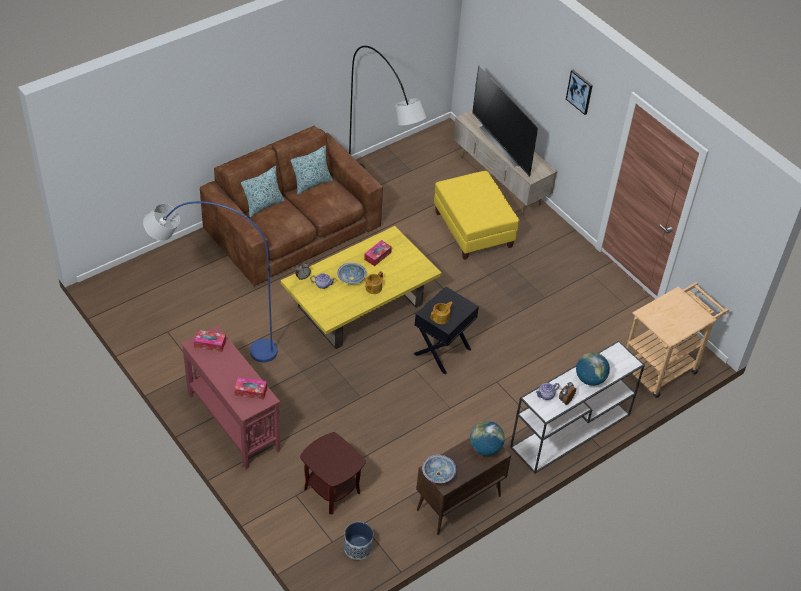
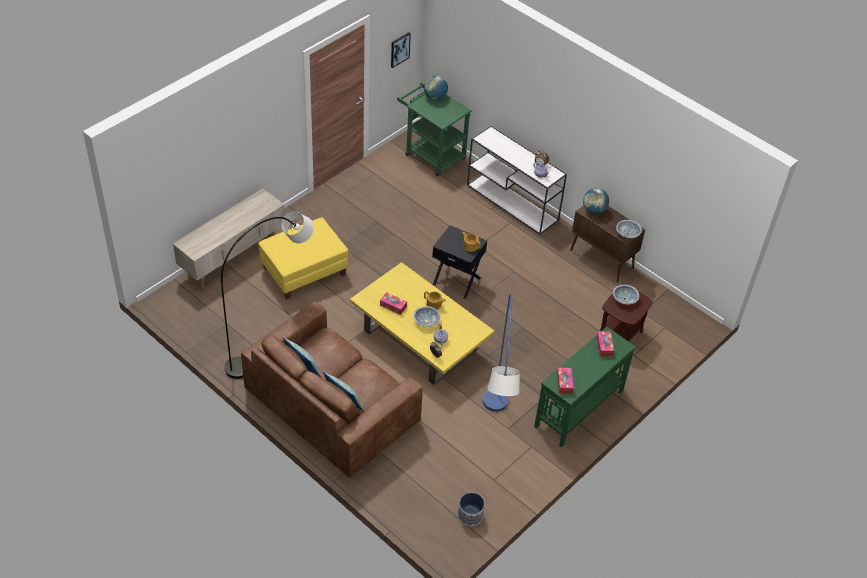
camera: 100 degrees left, 0 degrees up
(233, 421) = (578, 408): red console table -> green console table
(342, 457) = (624, 299): none -> bowl
(358, 548) = (663, 312): planter -> planter (470, 515)
(503, 144) = (231, 224): television -> none
(580, 91) = (261, 108): picture -> picture (399, 49)
(590, 379) = (515, 152): globe -> globe (435, 97)
(663, 366) = (431, 154): beige cart -> green cart

